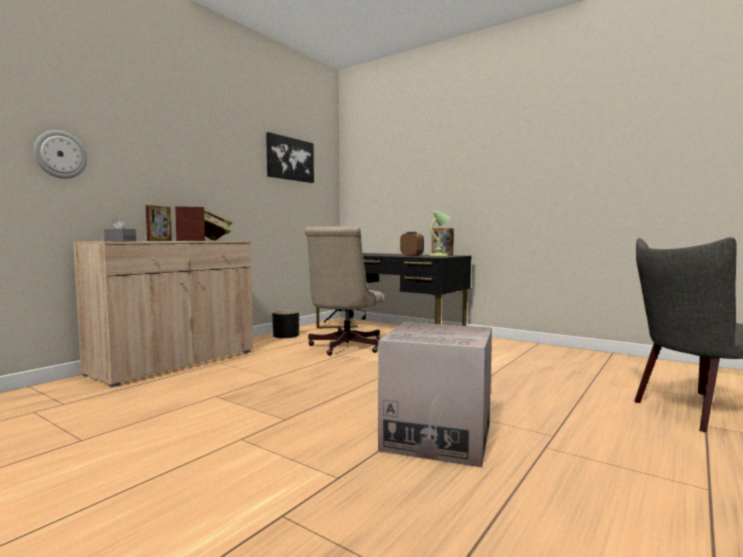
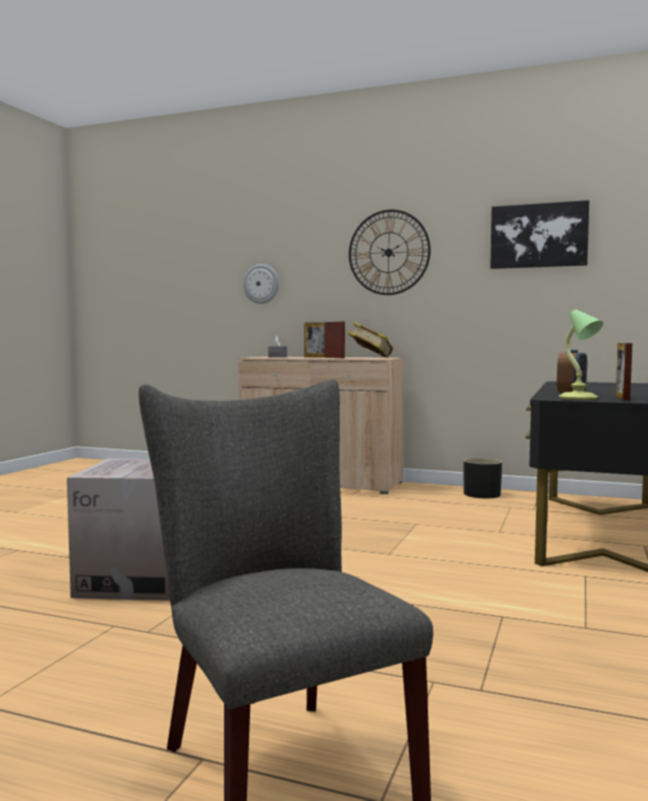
camera: 75 degrees right, 0 degrees up
(199, 149) = (388, 252): none -> wall clock
(343, 347) = (454, 521): beige office chair -> none

